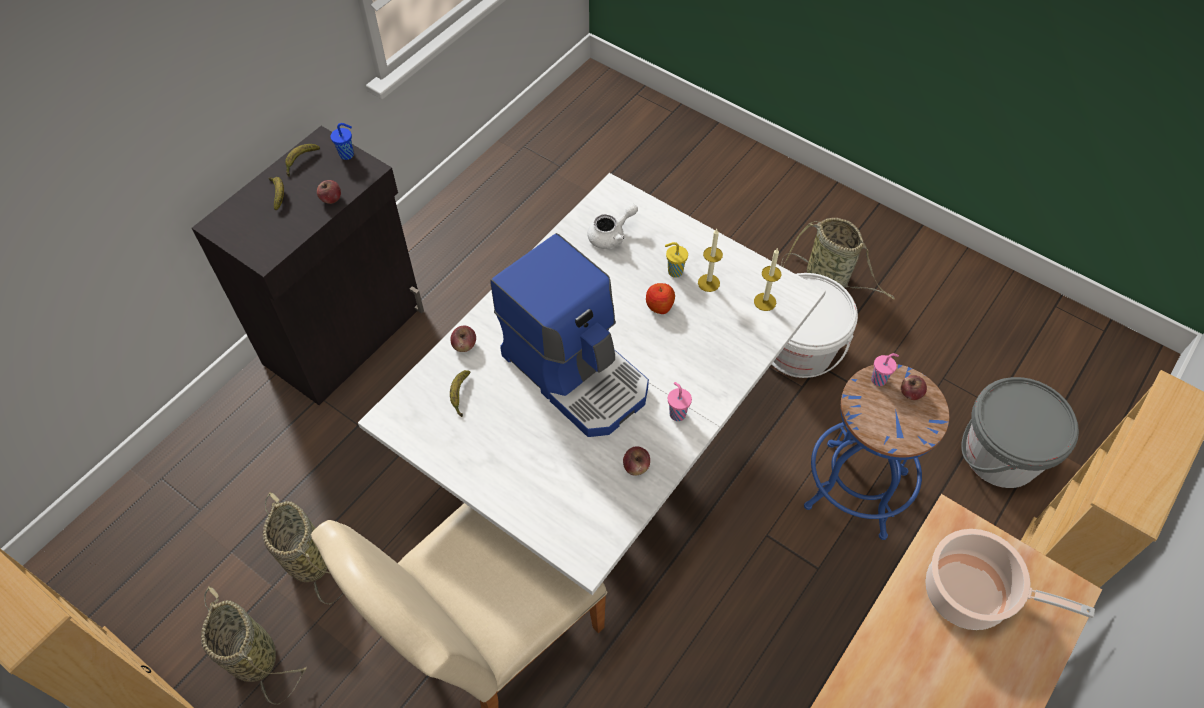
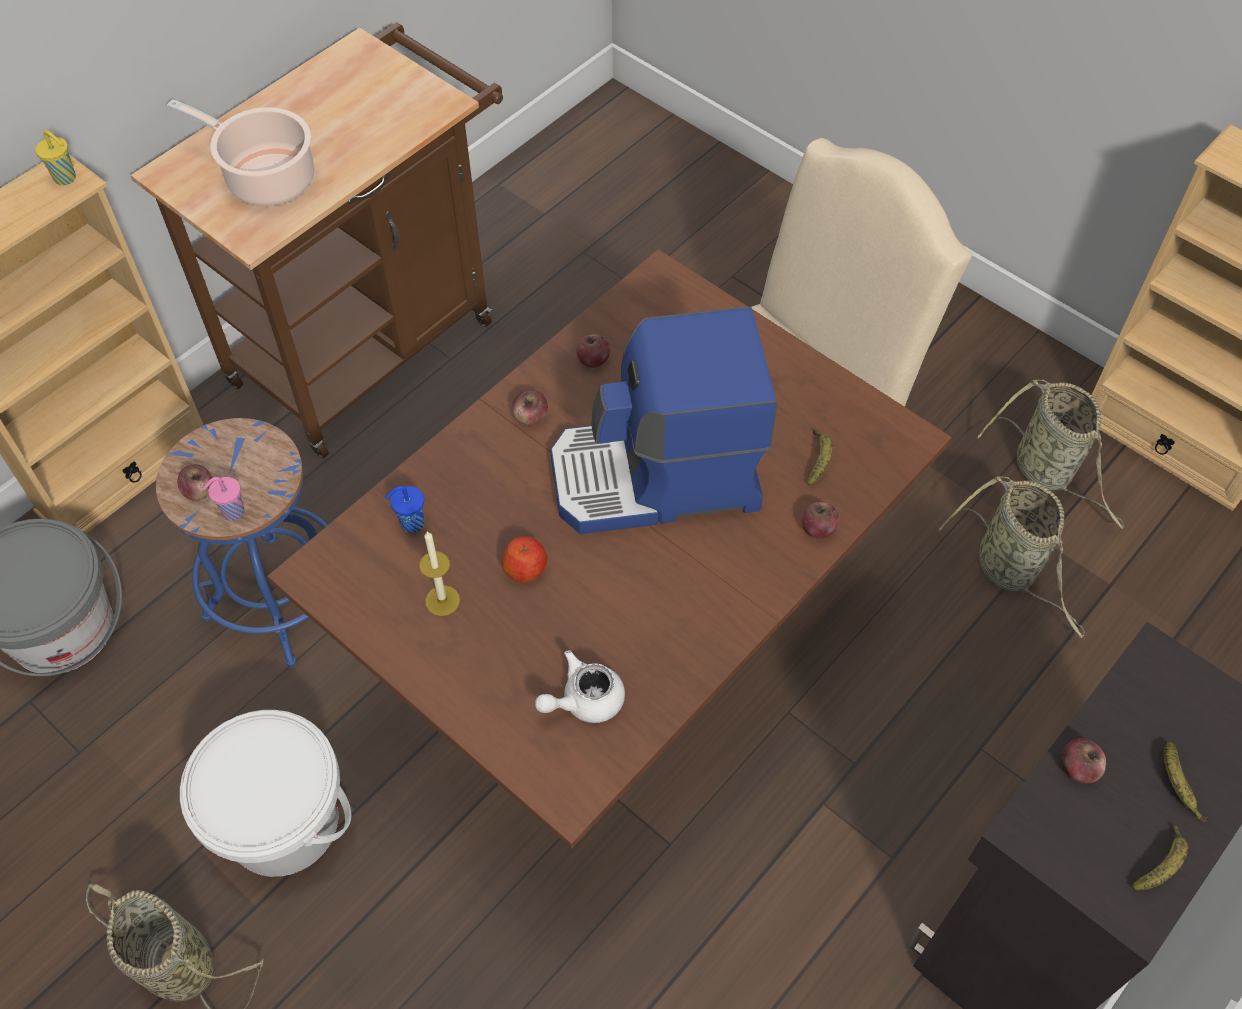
camera: 175 degrees left, 0 degrees up
(347, 154) = (1074, 874): blue cup -> blue cup (411, 524)
(577, 372) = (657, 479): coffee machine -> coffee machine turned 60 degrees counterclockwise
(601, 464) = (621, 660): white dining table -> brown dining table
(674, 271) = (492, 624): yellow cup -> yellow cup (66, 179)
(677, 413) = (530, 417): pink cup -> apple
(765, 301) = (365, 563): candle -> none

